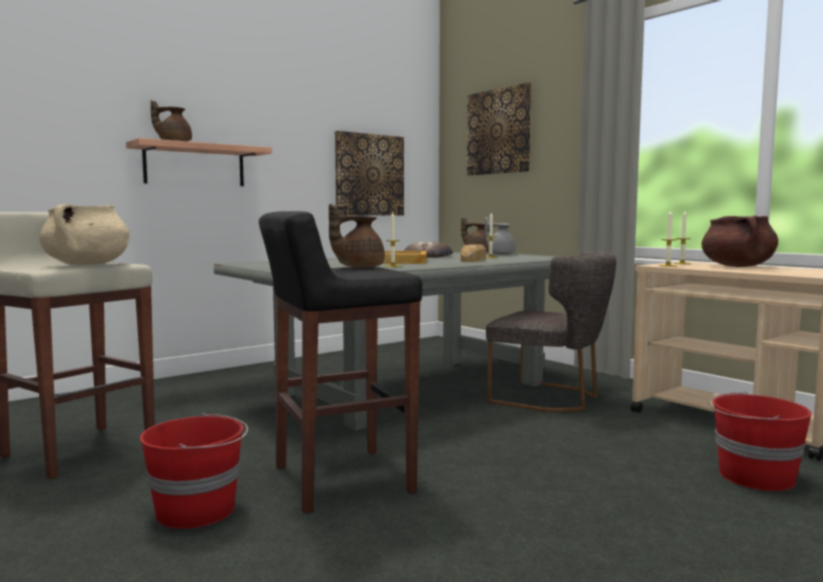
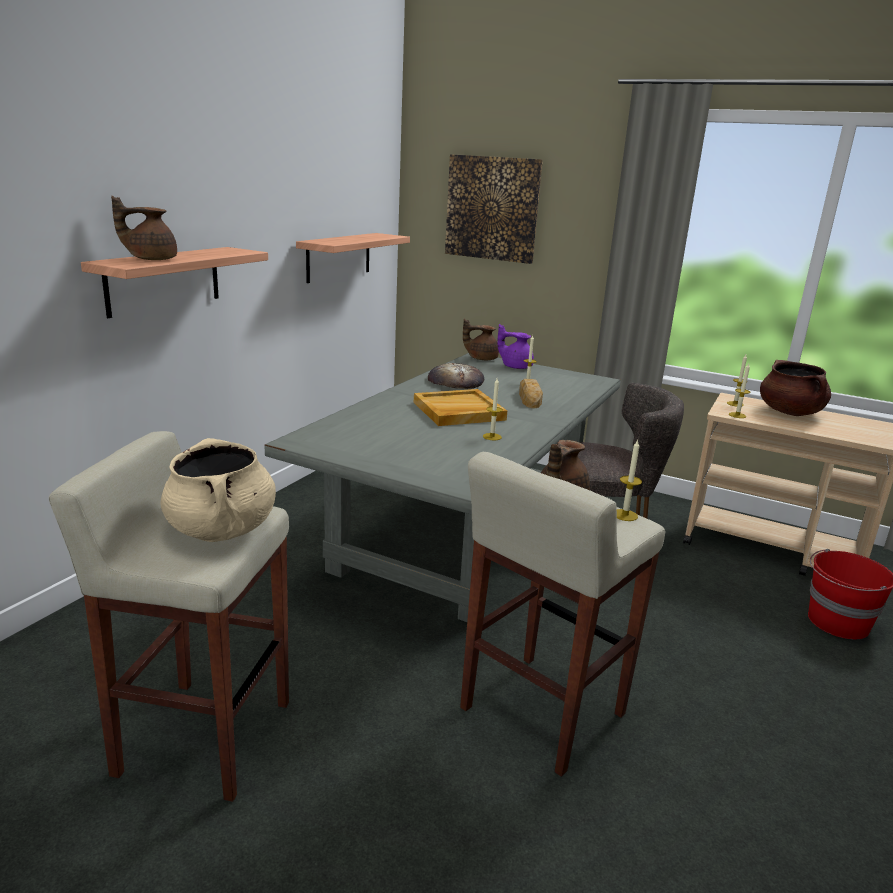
camera: 25 degrees left, 15 degrees up
(198, 510) = (457, 804): red bucket -> none
(340, 479) = (540, 712): black stool -> beige stool
(369, 175) = (339, 257): picture -> shelf
(394, 271) = (625, 515): none -> candle
(500, 254) = (515, 366): grey teapot -> purple teapot

